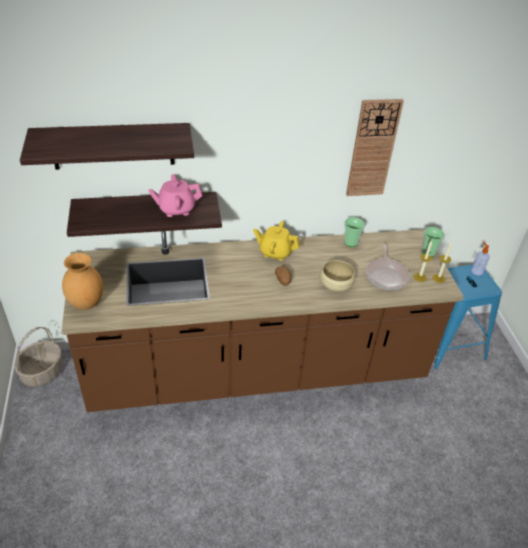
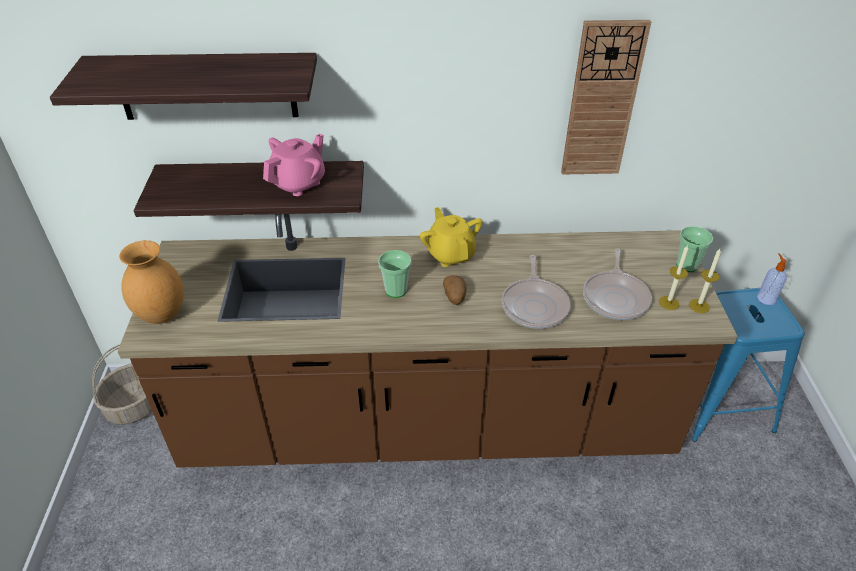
camera: 10 degrees right, 0 degrees up
(176, 209) = (299, 183): pink teapot -> pink teapot turned 135 degrees clockwise
(275, 252) = (450, 254): yellow teapot -> yellow teapot turned 45 degrees clockwise
(336, 283) = (535, 305): beige bowl -> frying pan
(351, 242) = (567, 245): cup -> cup (396, 290)

